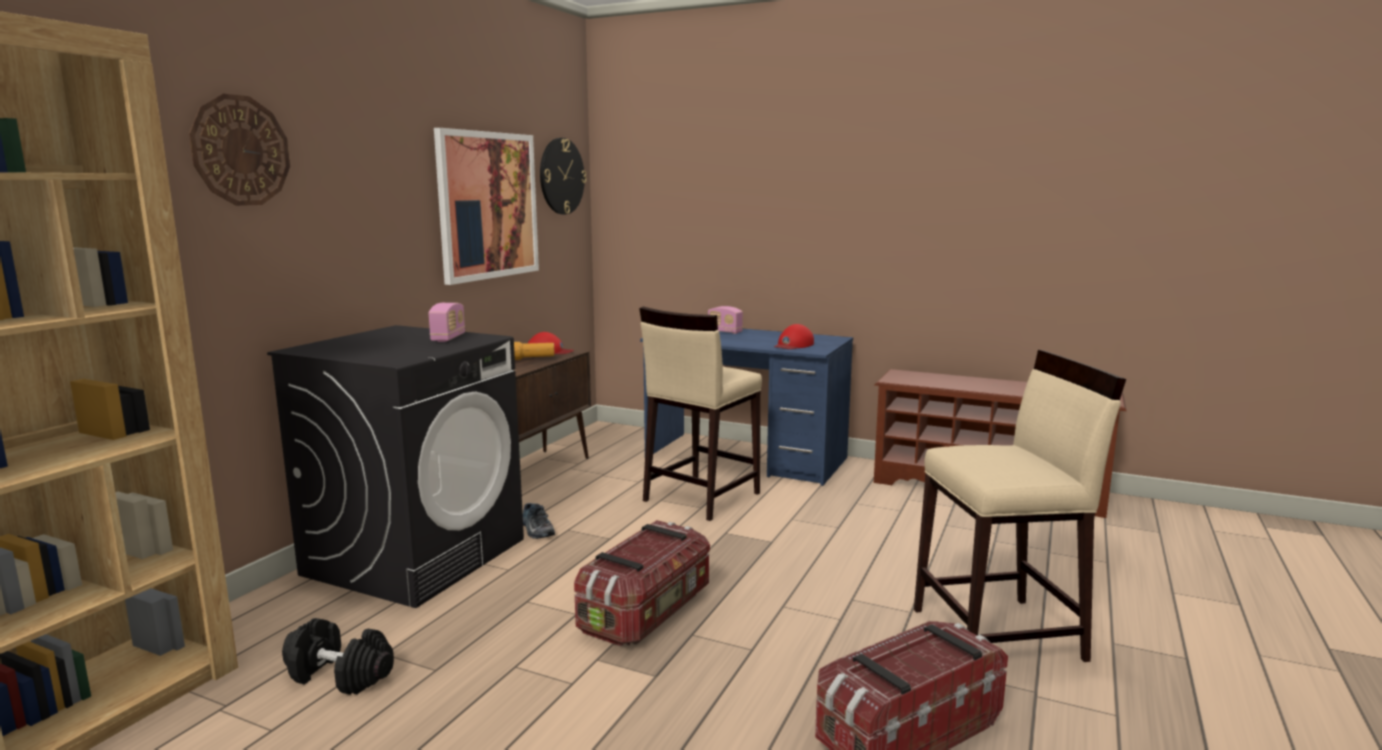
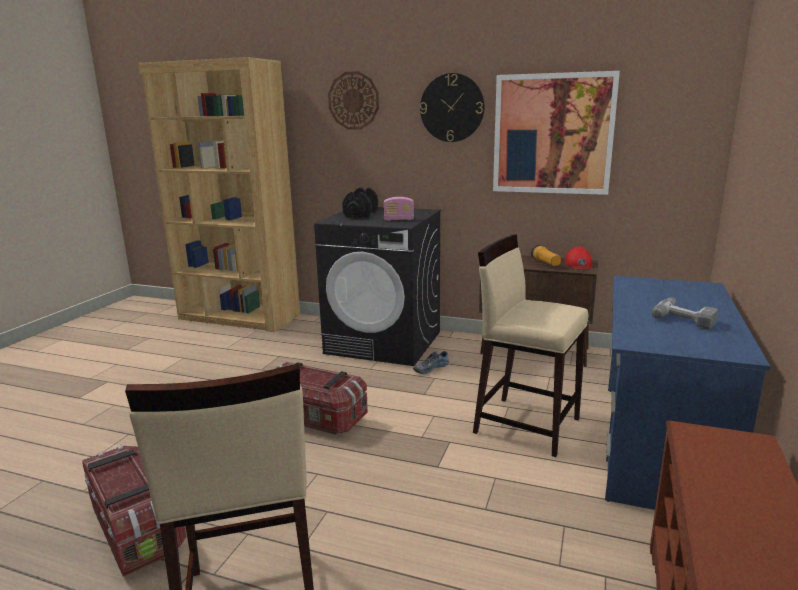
camera: 85 degrees right, 5 degrees up
(339, 676) = (262, 351): black dumbbell -> black dumbbell (360, 214)
(561, 176) = (673, 107): wall clock -> wall clock (452, 108)
(724, 332) = (696, 300): radio -> none
(763, 337) = (685, 317): none -> power drill
(793, 345) = (654, 332): red cap -> none

